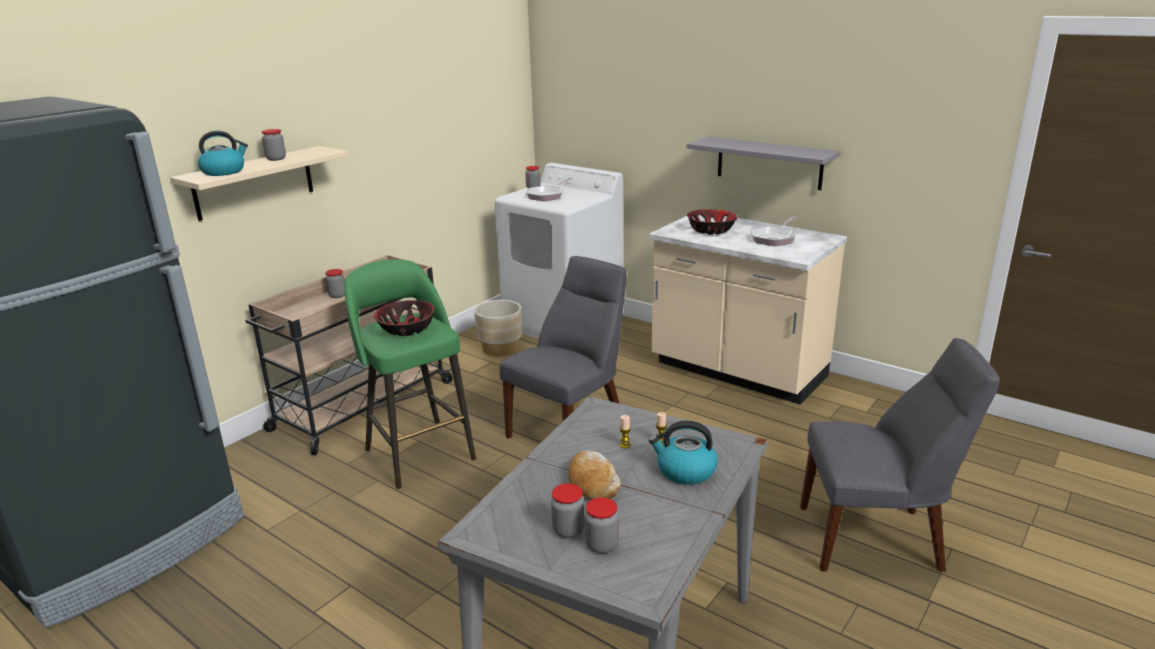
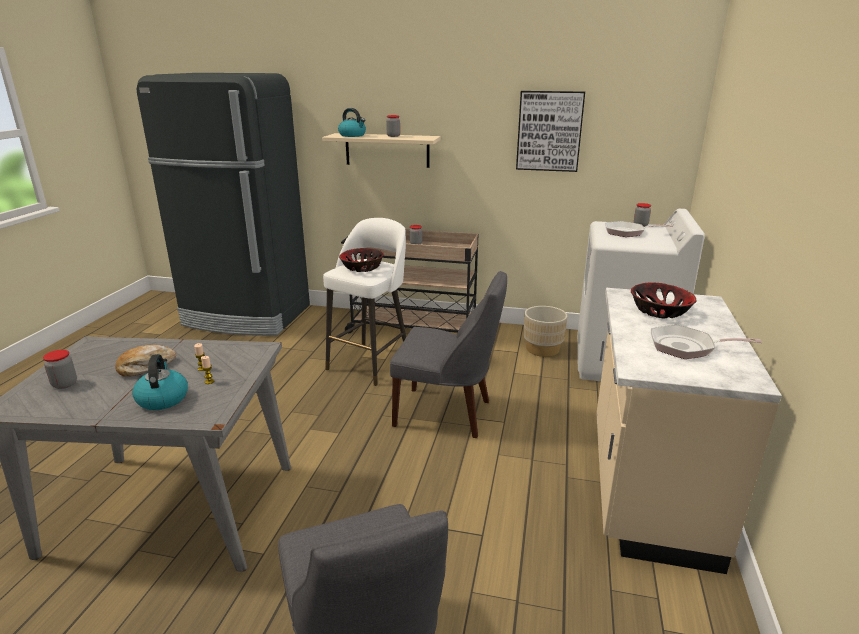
camera: 65 degrees right, 0 degrees up
(418, 453) = (371, 363): green stool -> white stool
(425, 114) = (549, 131): none -> picture
(568, 530) = (86, 370): jar -> none
(769, 163) = (775, 259): grey shelf -> none

